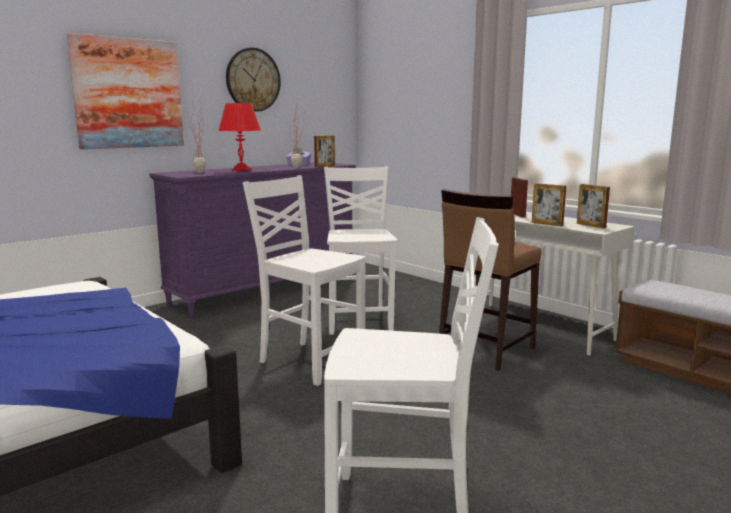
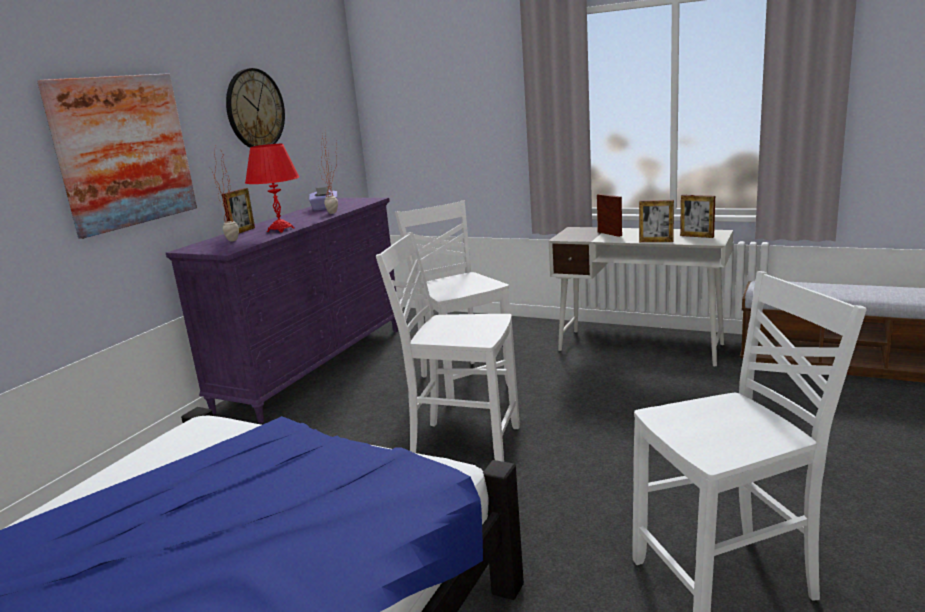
camera: 20 degrees left, 5 degrees up
(324, 166) = (360, 205): picture frame -> picture frame (242, 231)
(485, 350) = (621, 384): brown stool -> none

